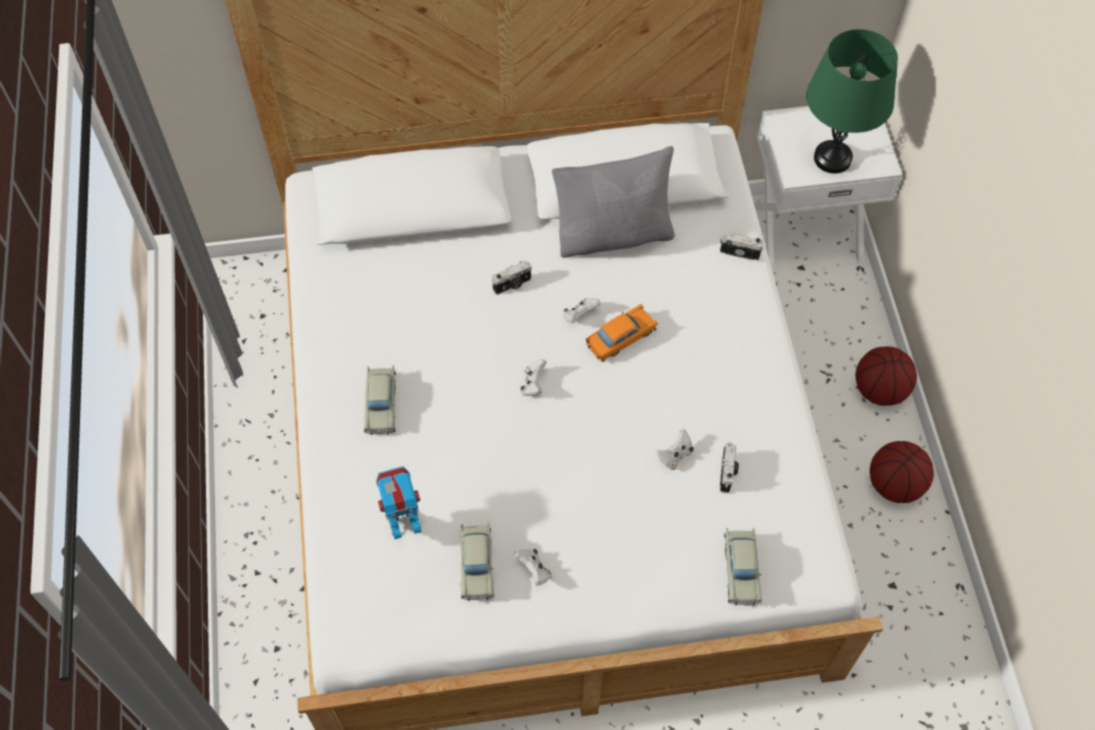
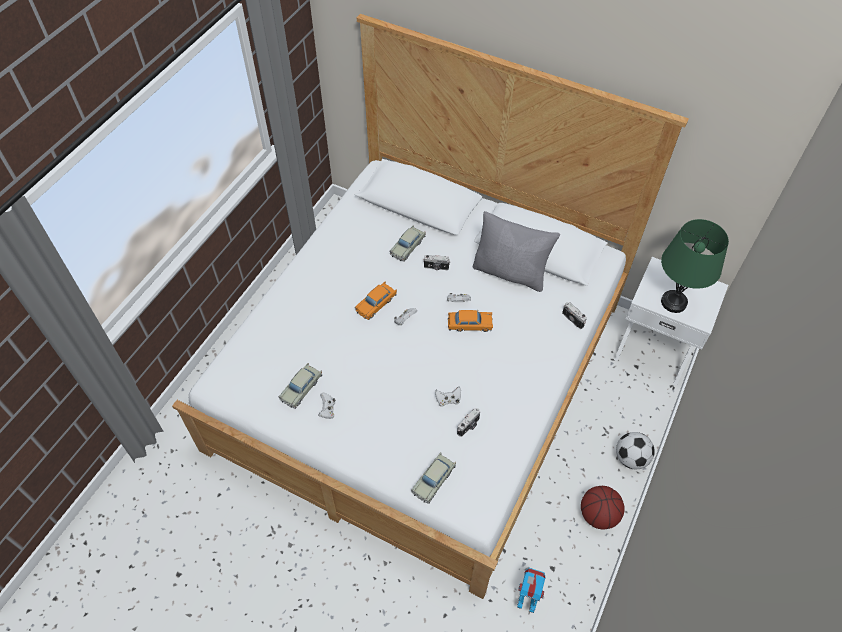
camera: 35 degrees right, 5 degrees down
(381, 404) = (323, 286): beige toy car -> beige toy car (408, 247)
(404, 522) = (285, 346): toy robot -> toy robot (527, 598)
(476, 385) = (376, 304): none -> orange toy car
(879, 390) = (630, 458): basketball -> football

